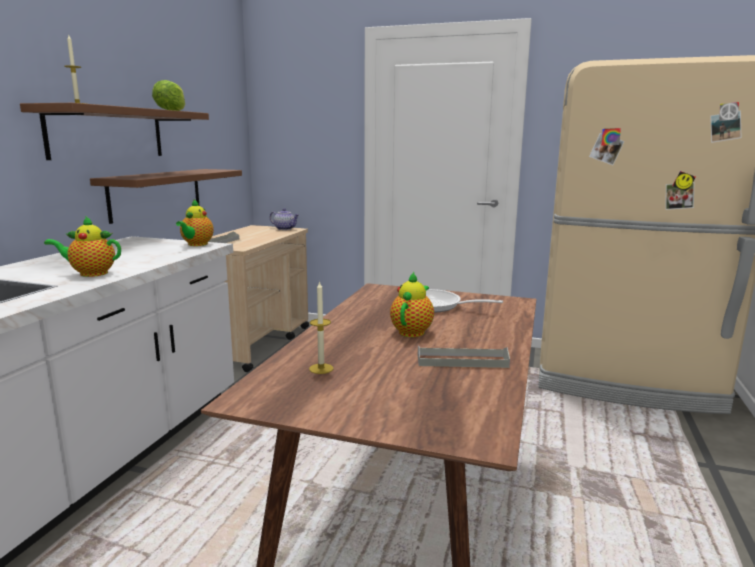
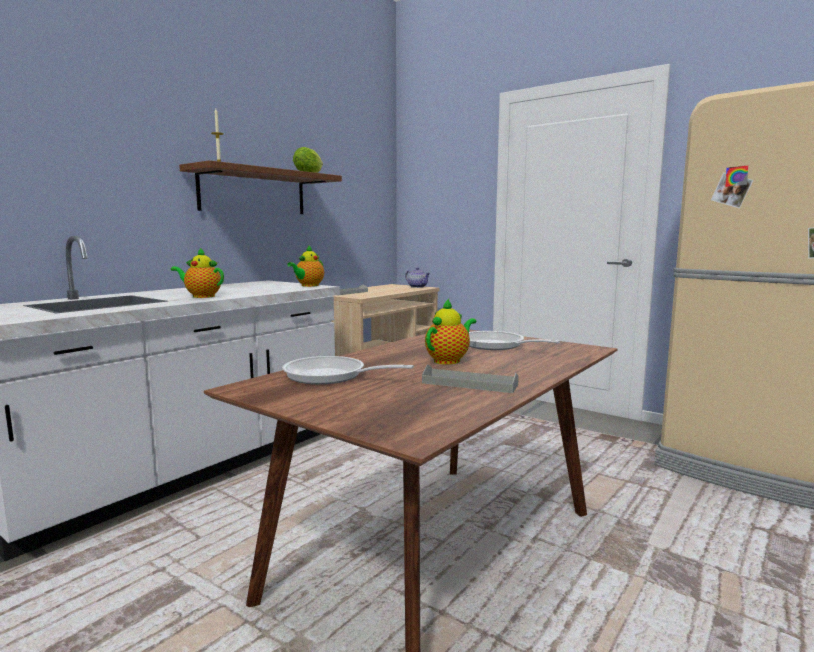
camera: 20 degrees right, 5 degrees down
(156, 193) = (296, 246): brown shelf -> none
(321, 368) = (331, 376): candle -> frying pan

